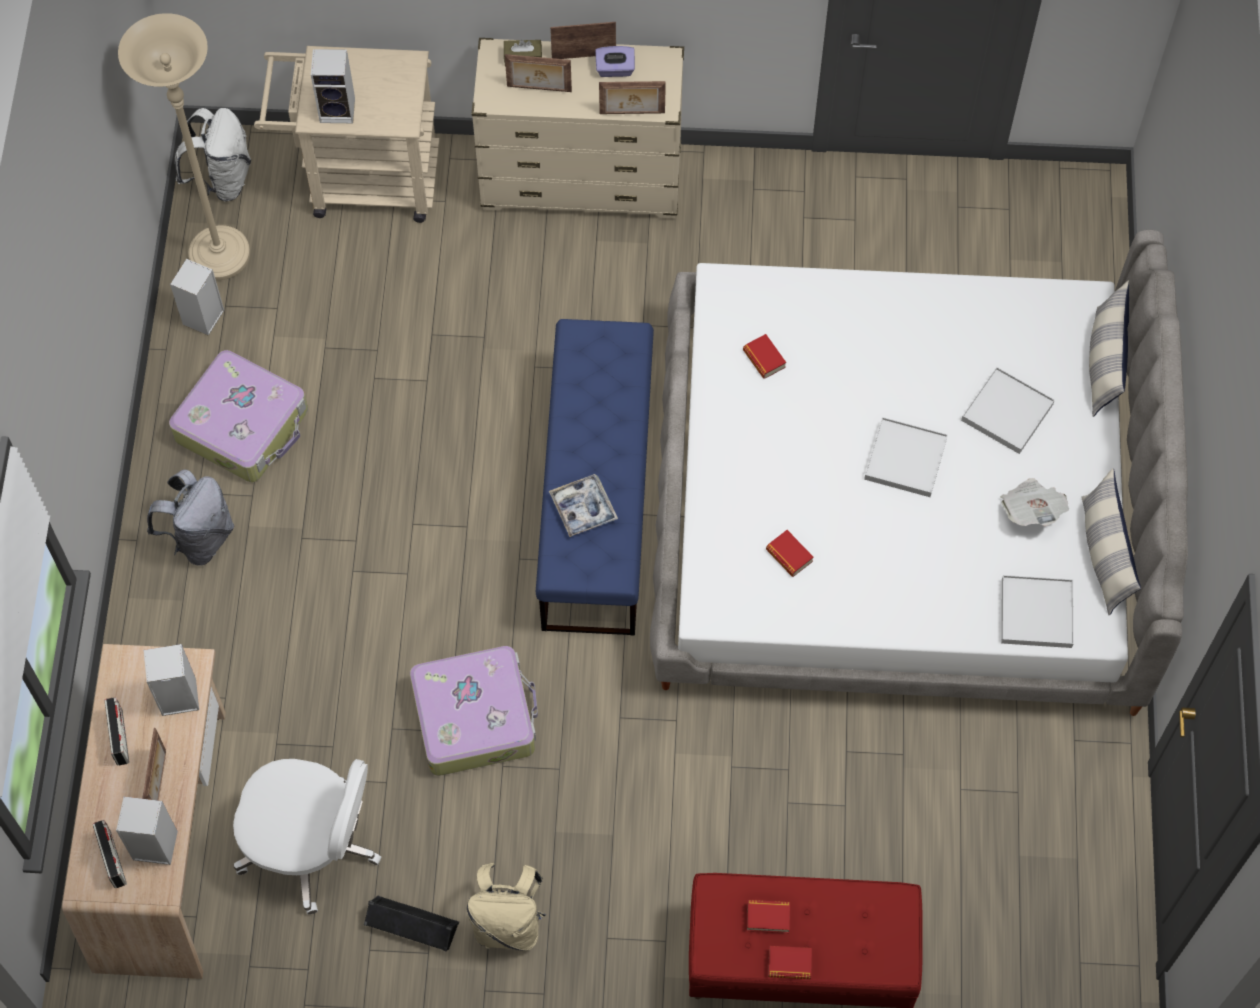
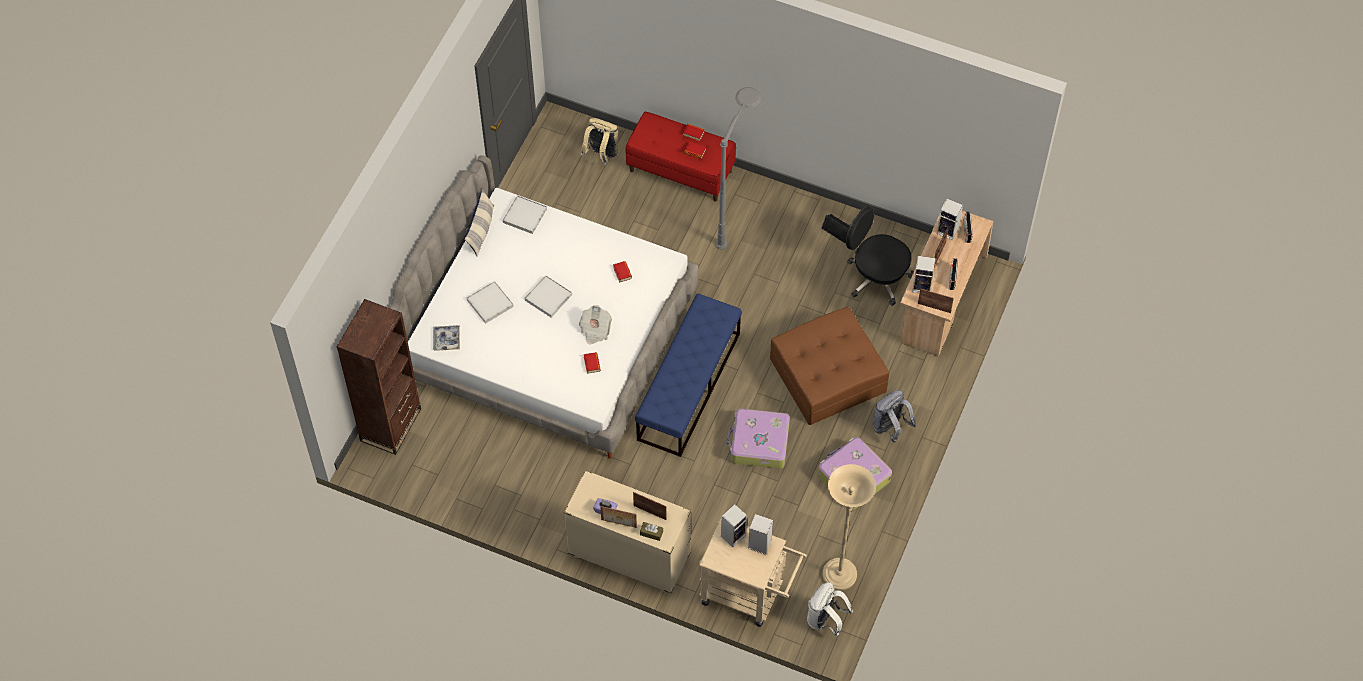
camera: 160 degrees left, 5 degrees down
(203, 319) = (858, 541): speaker -> speaker (733, 535)
(311, 845) = (876, 277): white office chair -> black office chair
(347, 604) = (827, 374): none -> brown ottoman
(475, 716) = (784, 307): suitcase -> suitcase (758, 443)
(508, 923) = (800, 221): beige backpack -> beige backpack (601, 154)
(583, 508) = (705, 336): tray -> tray (446, 340)
(632, 114) = (607, 482): picture frame -> picture frame (934, 307)
(640, 890) = (737, 216): none -> grey floor lamp
(1031, 510) = (503, 258): newspaper -> newspaper (595, 330)
(1082, 261) = (391, 425): none -> brown bookcase
(1104, 362) = (431, 311): pillow -> none

